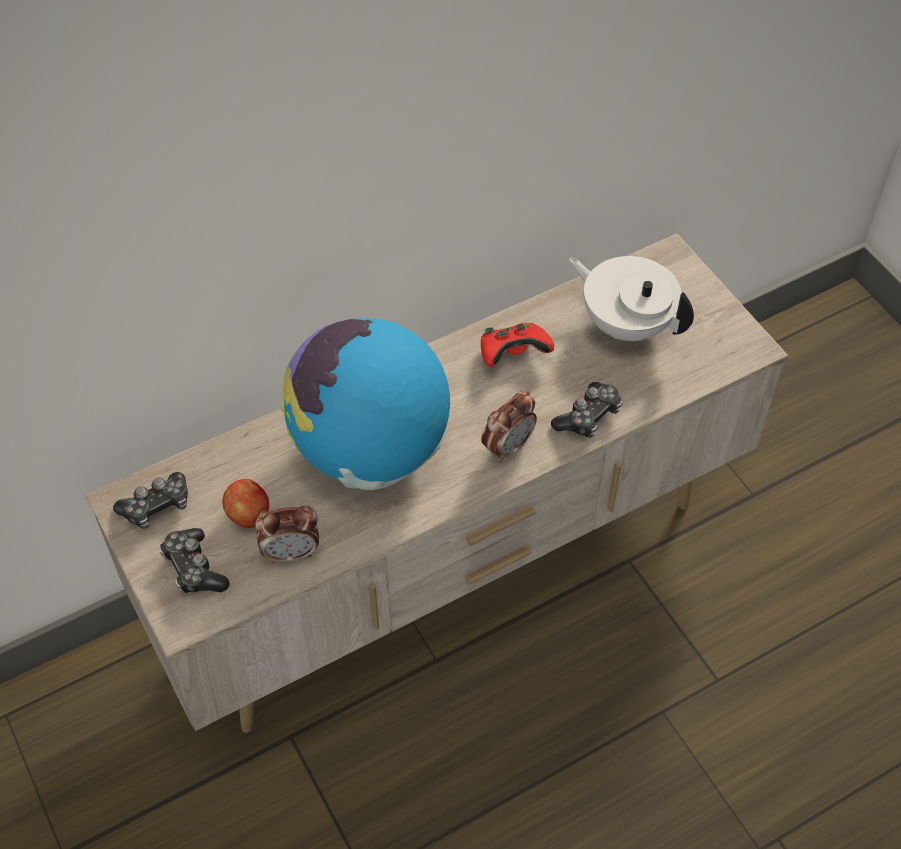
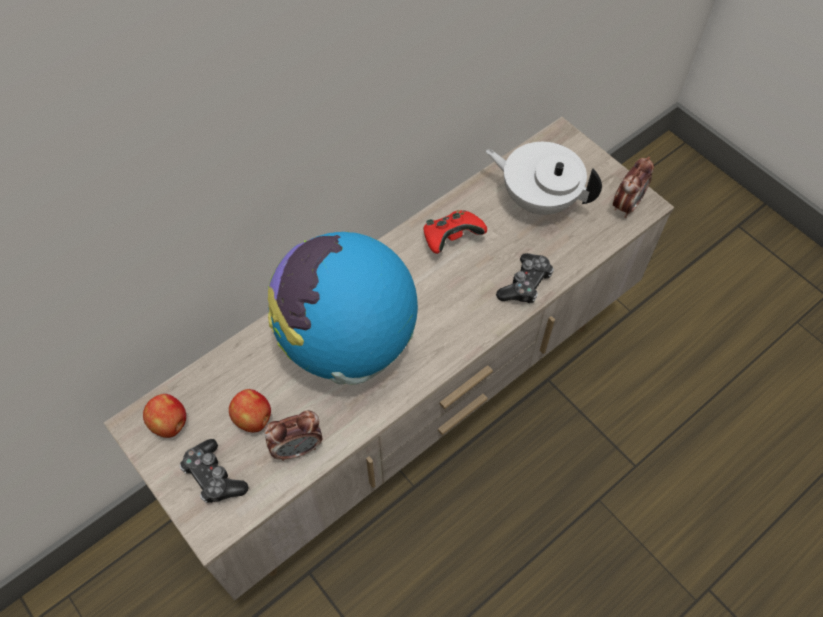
camera: 10 degrees left, 5 degrees up
(157, 506) = (170, 424): game controller -> apple
(508, 447) = (464, 321): alarm clock -> alarm clock (626, 205)

